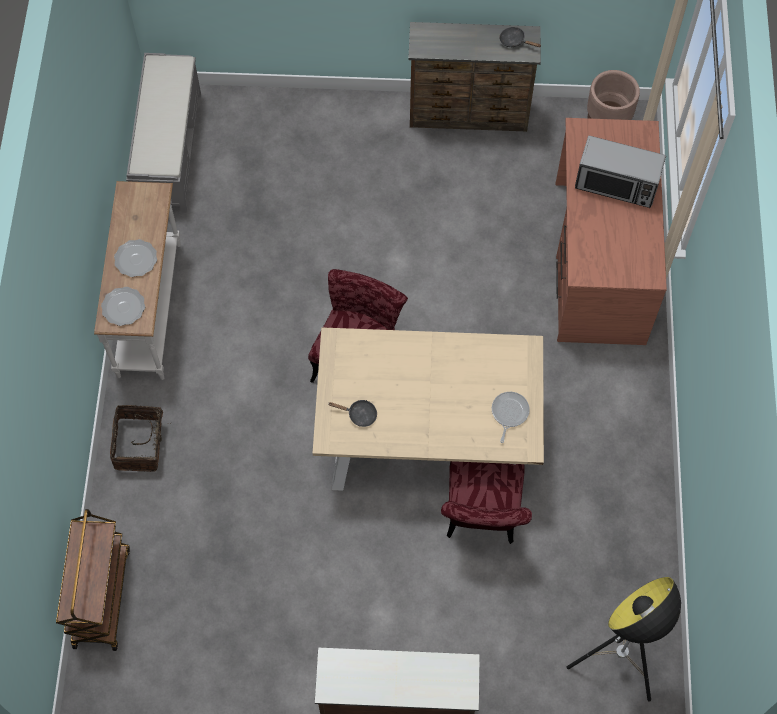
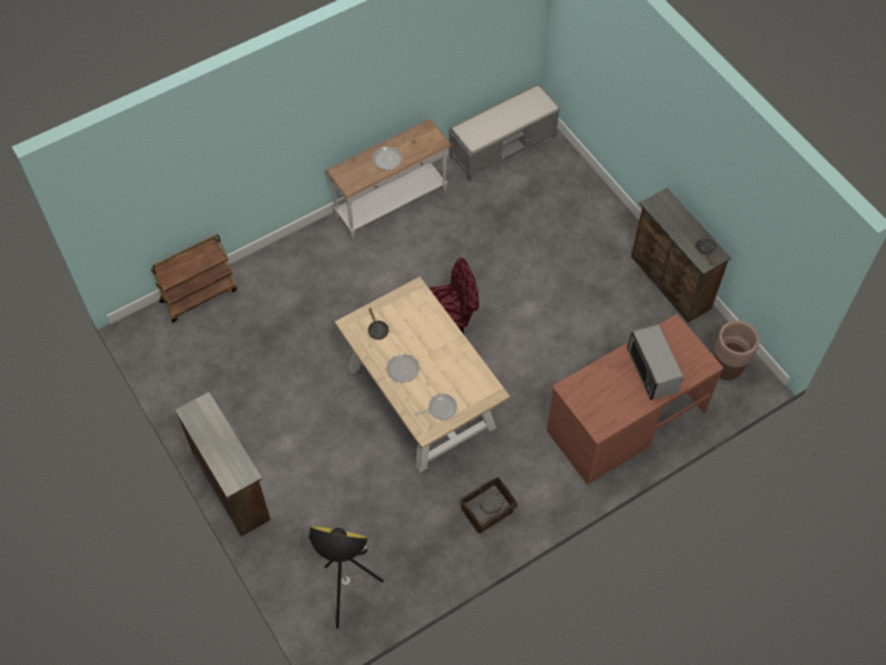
camera: 55 degrees right, 5 degrees down
(123, 307) = (352, 173): plate -> plate (403, 369)
(140, 445) = (303, 255): basket -> basket (488, 511)
(481, 518) = (390, 459): red chair -> none

